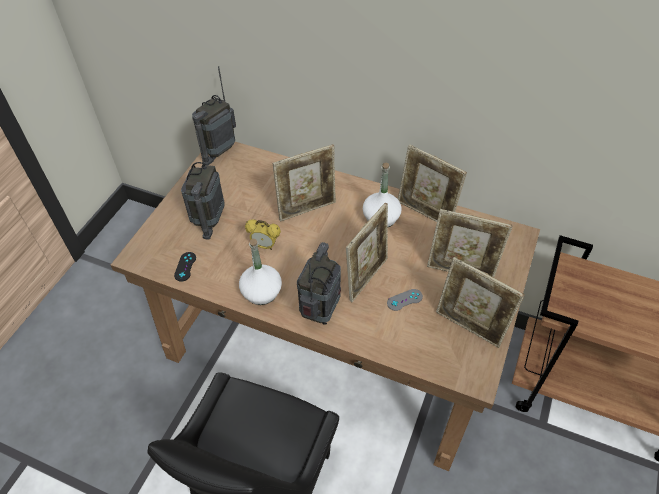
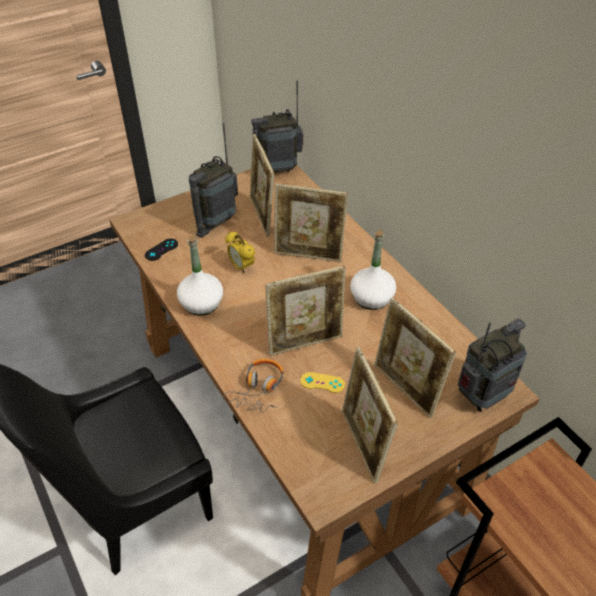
camera: 35 degrees right, 5 degrees down
(320, 311) = (235, 347): radio -> radio (482, 397)
(366, 332) = (258, 389): none -> headphones
(404, 300) = (322, 382): grey game controller -> yellow game controller
(425, 213) = (422, 316): picture frame -> picture frame (262, 216)

